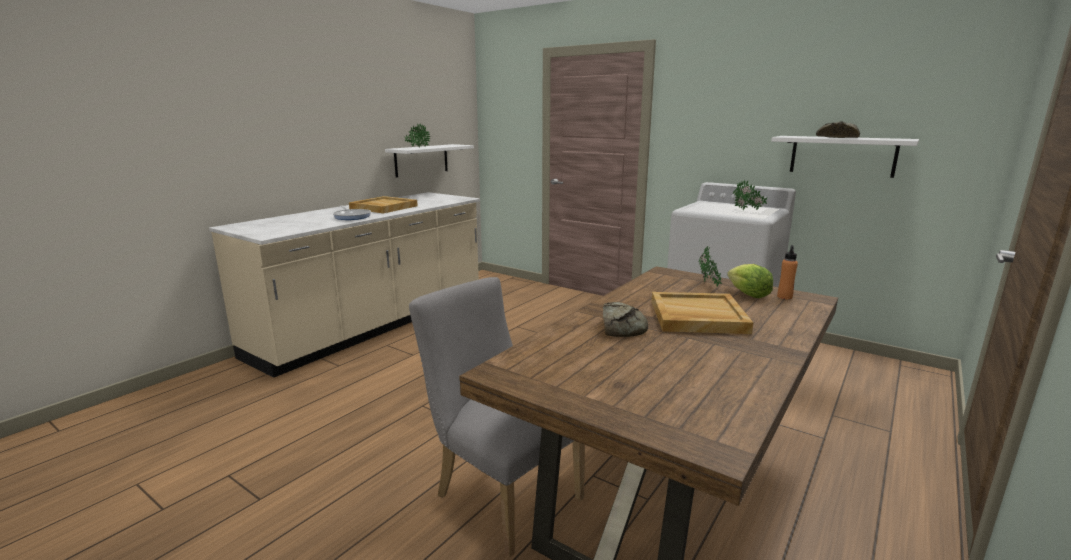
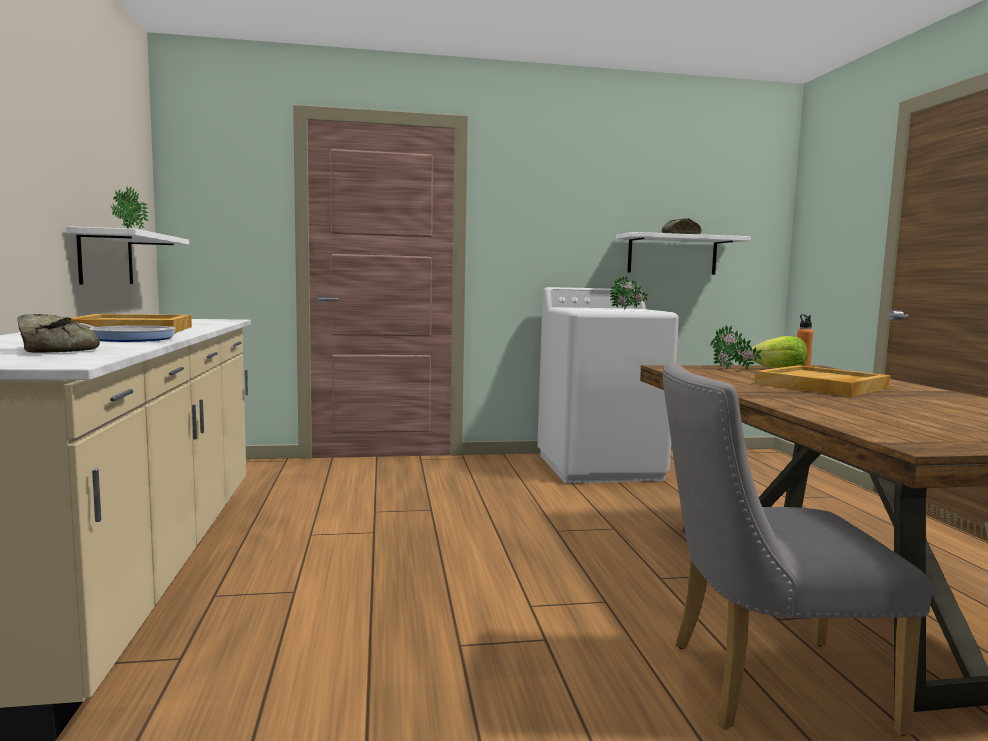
camera: 45 degrees left, 10 degrees down
(621, 327) = (819, 400): bread -> bread (55, 349)

